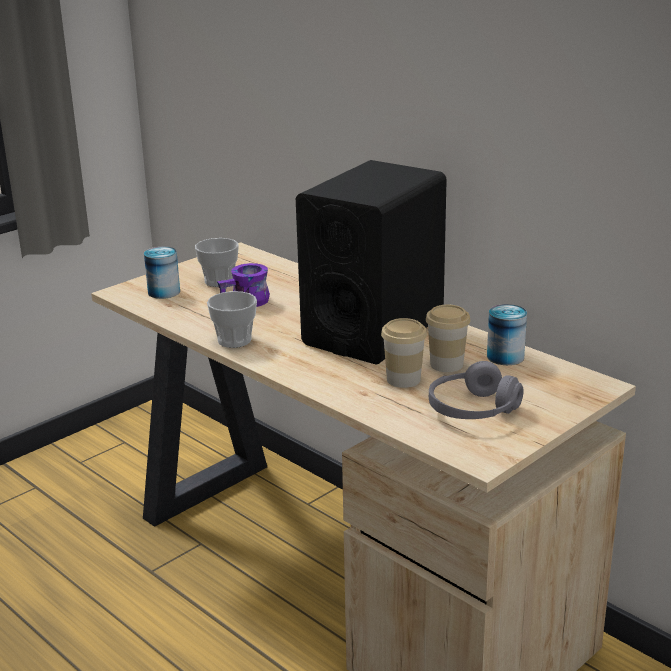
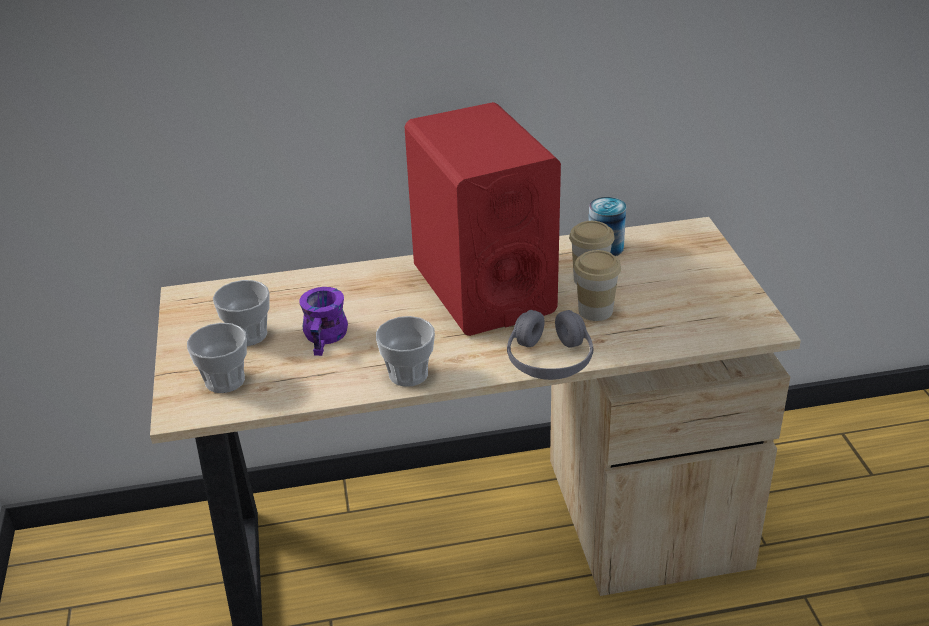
camera: 55 degrees left, 10 degrees up
(164, 292) = (225, 380): can -> cup
(374, 331) = (482, 289): black speaker -> red speaker
(473, 409) = (681, 299): grey headphones -> grey headphones (549, 360)

